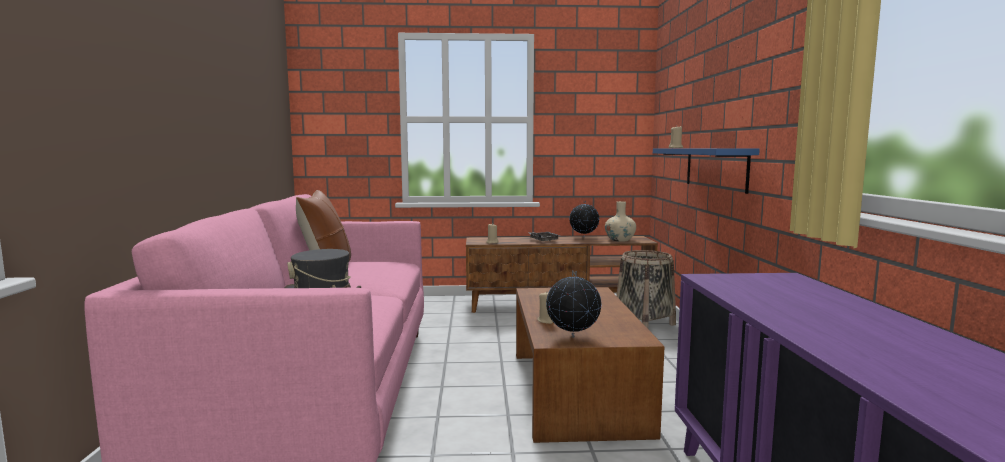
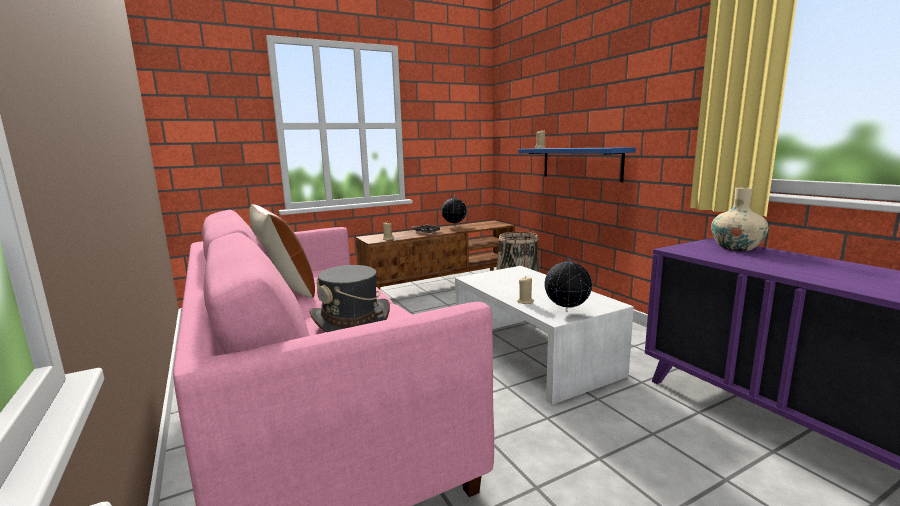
camera: 25 degrees left, 5 degrees up
(575, 390) = (532, 354): brown coffee table -> white coffee table
(620, 240) = (484, 225): beige vase -> beige vase (736, 248)

